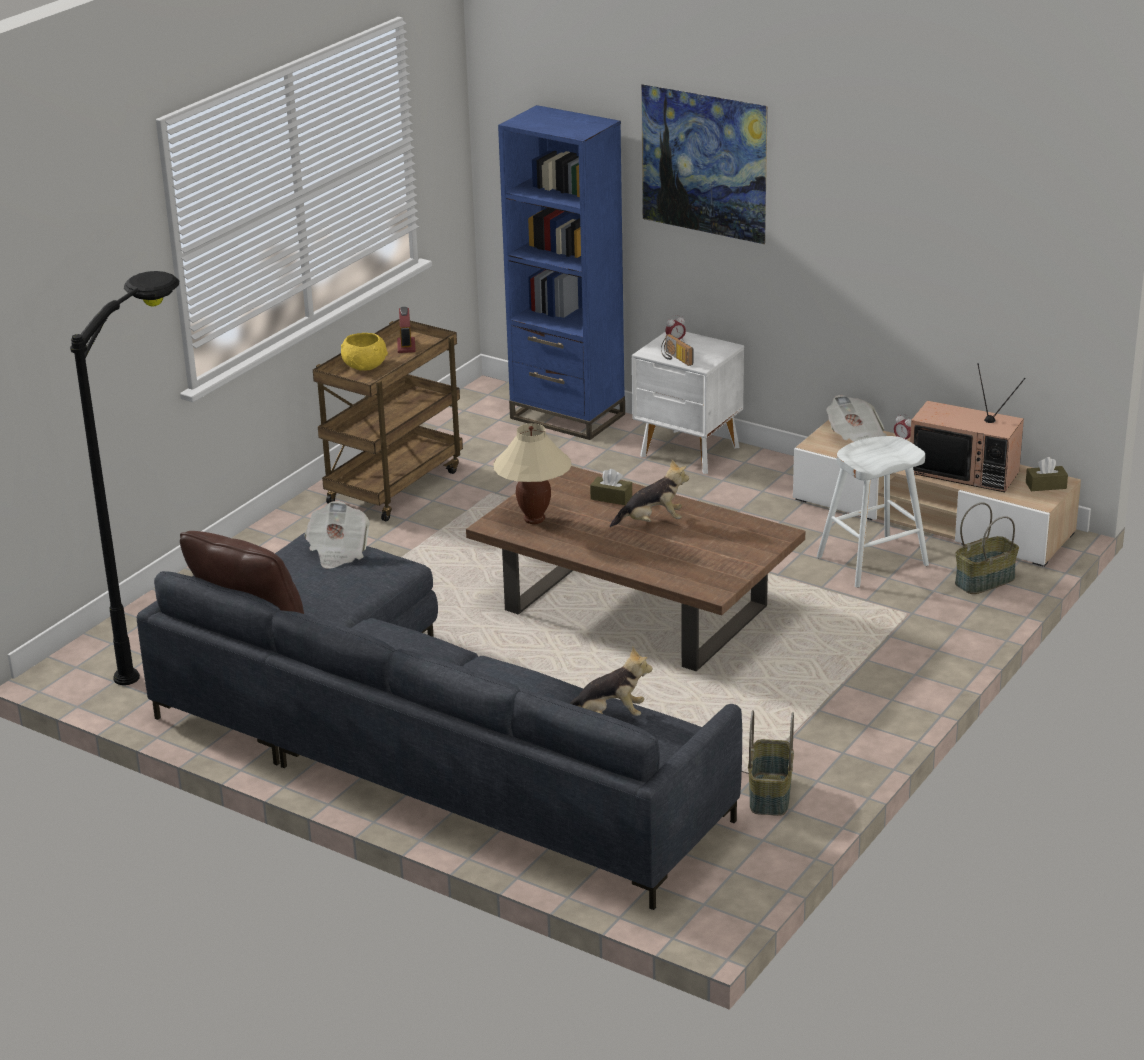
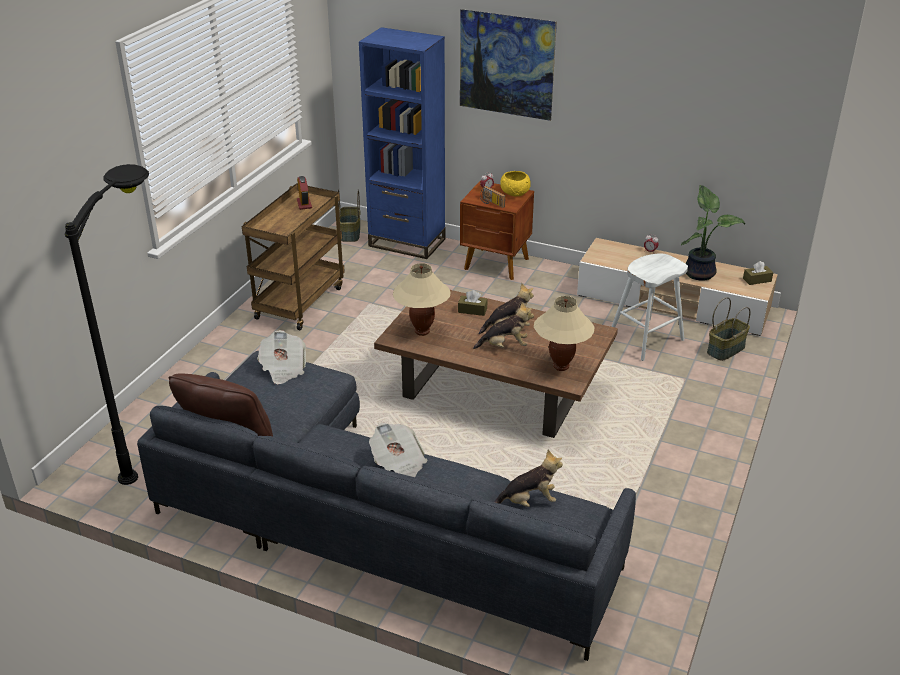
camera: 10 degrees left, 5 degrees up
(364, 365) = (277, 220): yellow bowl -> yellow bowl (515, 192)
(640, 543) = (505, 346): none -> plush toy
(690, 452) = (497, 264): white nightstand -> brown nightstand
(708, 571) = (561, 367): none -> beige table lamp
(771, 795) = (641, 542): basket -> basket (350, 233)
(856, 438) = (618, 251): newspaper -> newspaper (398, 463)
(966, 472) = (700, 273): television -> potted plant

